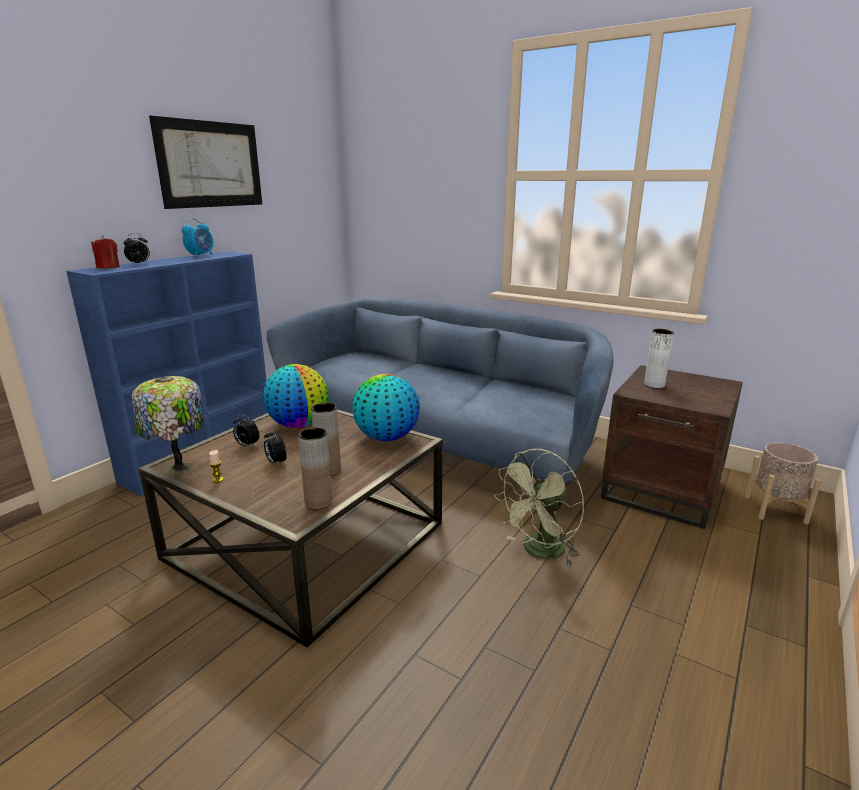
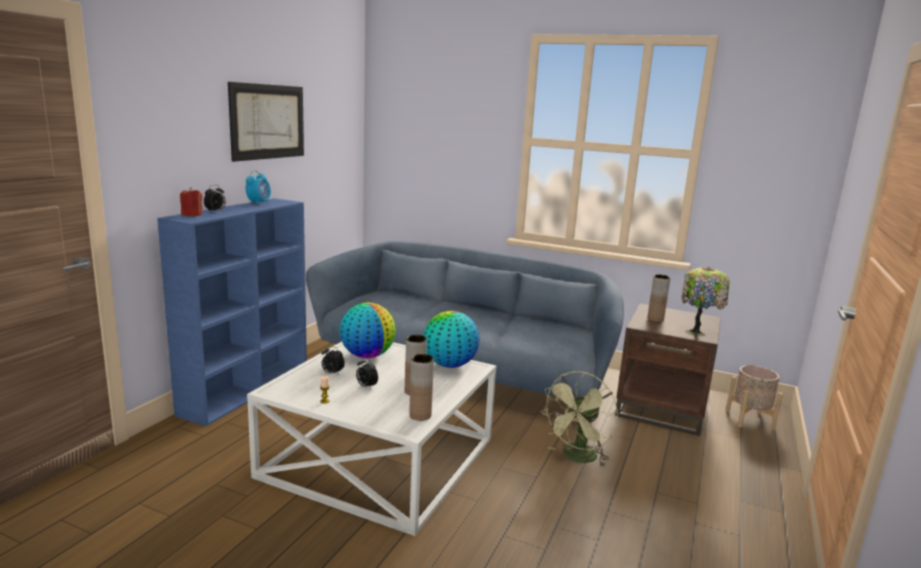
camera: 10 degrees left, 5 degrees down
(179, 470) = (285, 394): table lamp -> table lamp (697, 333)
(308, 539) = (380, 456): brown coffee table -> white coffee table
(654, 385) = (655, 319): white vase -> brown vase

